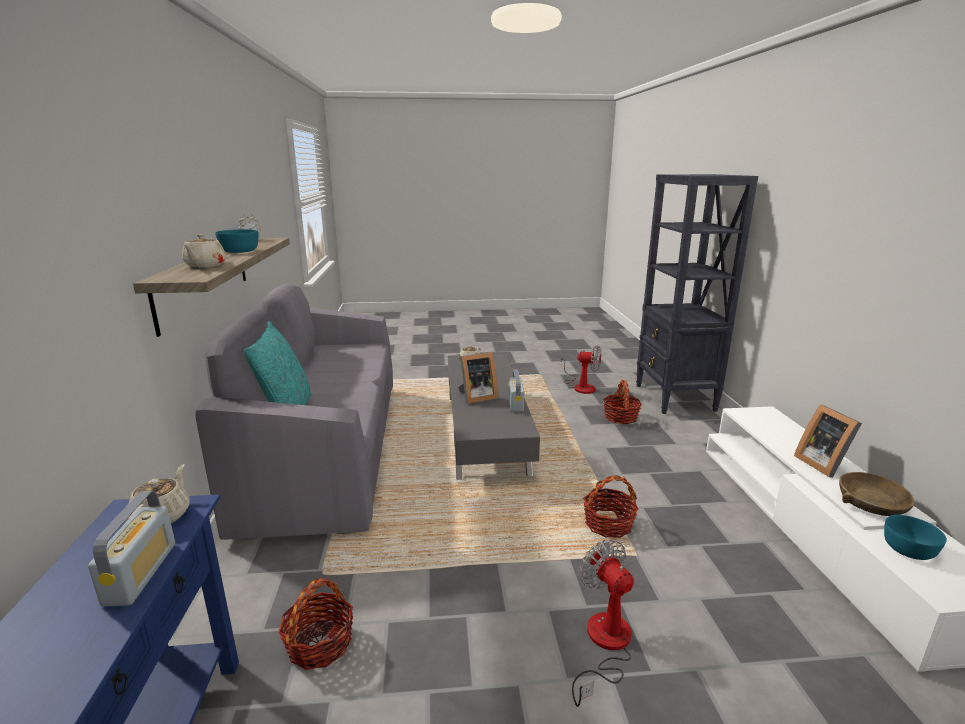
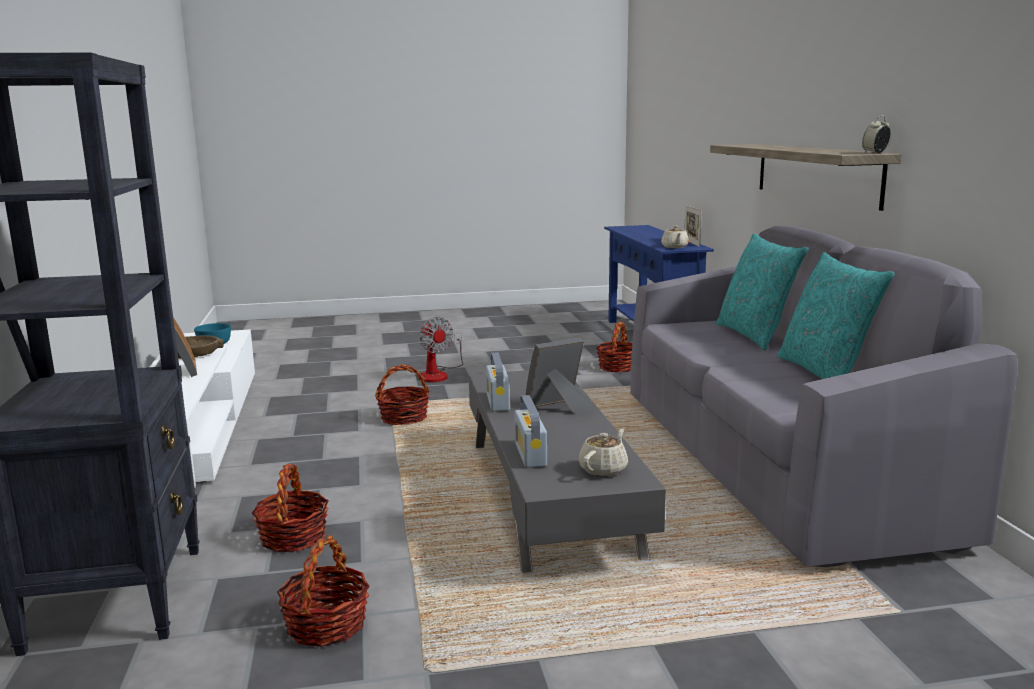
camera: 175 degrees right, 5 degrees down
(81, 548) = (691, 243): none -> picture frame
(141, 573) = (651, 241): radio -> radio (530, 455)
(205, 265) = (761, 146): beige teapot -> none
(239, 251) = (800, 149): turquoise bowl -> none
(310, 372) = (826, 373): none -> turquoise pillow
(580, 386) = (326, 625): fan -> basket

